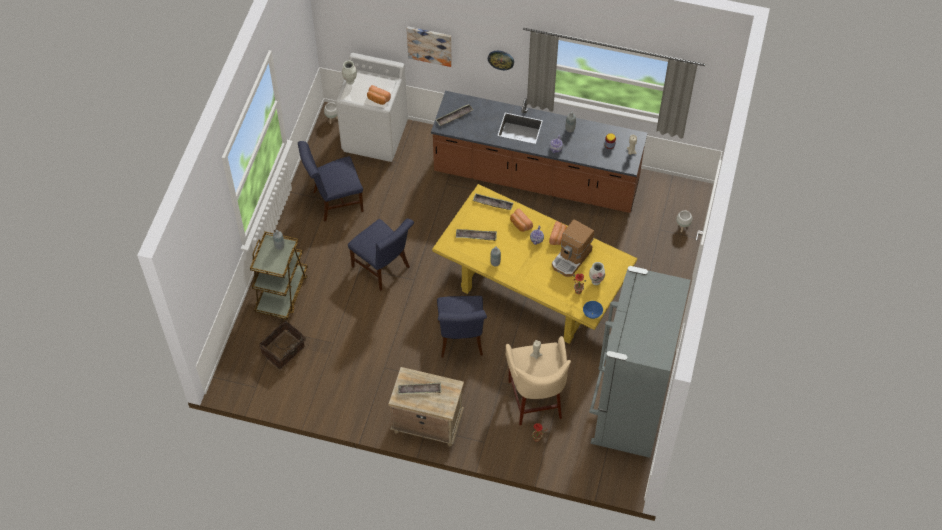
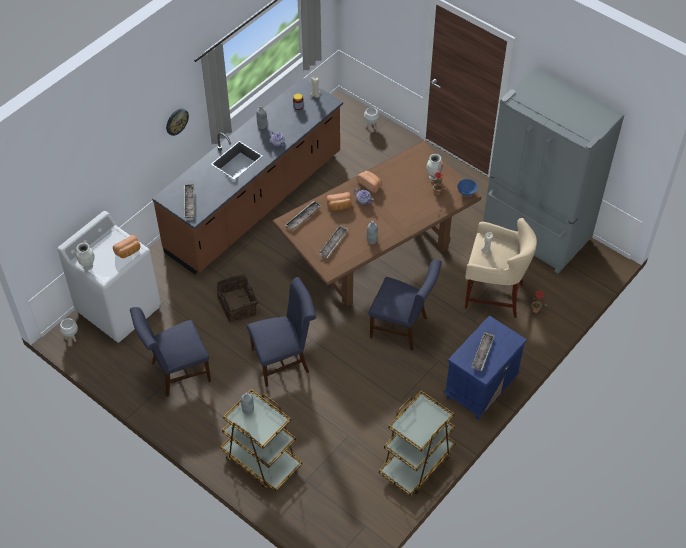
camera: 65 degrees left, 5 degrees down
(284, 350) = (334, 483): basket -> basket (238, 305)
(330, 402) = (416, 463): none -> brown cart
(334, 202) = (177, 373): blue chair -> blue chair turned 60 degrees clockwise
(427, 423) = (480, 389): beige nightstand -> blue nightstand
(429, 45) = (118, 167): picture -> none
(533, 290) = (376, 252): yellow dining table -> brown dining table
(571, 258) = (399, 184): coffee machine -> none

